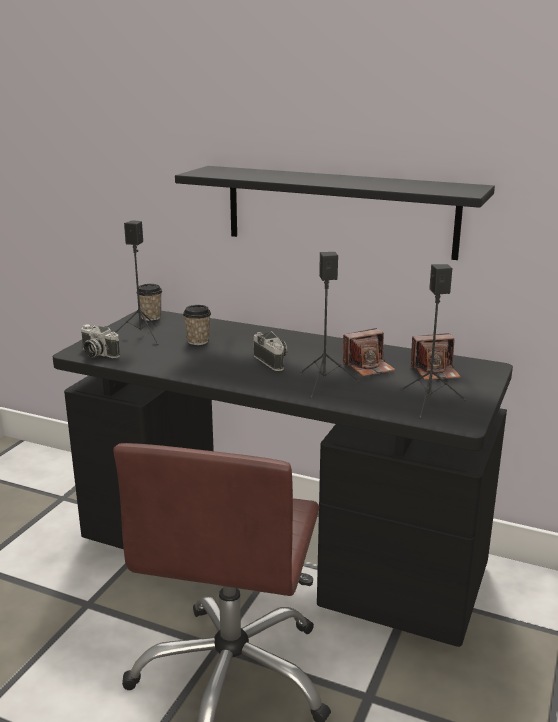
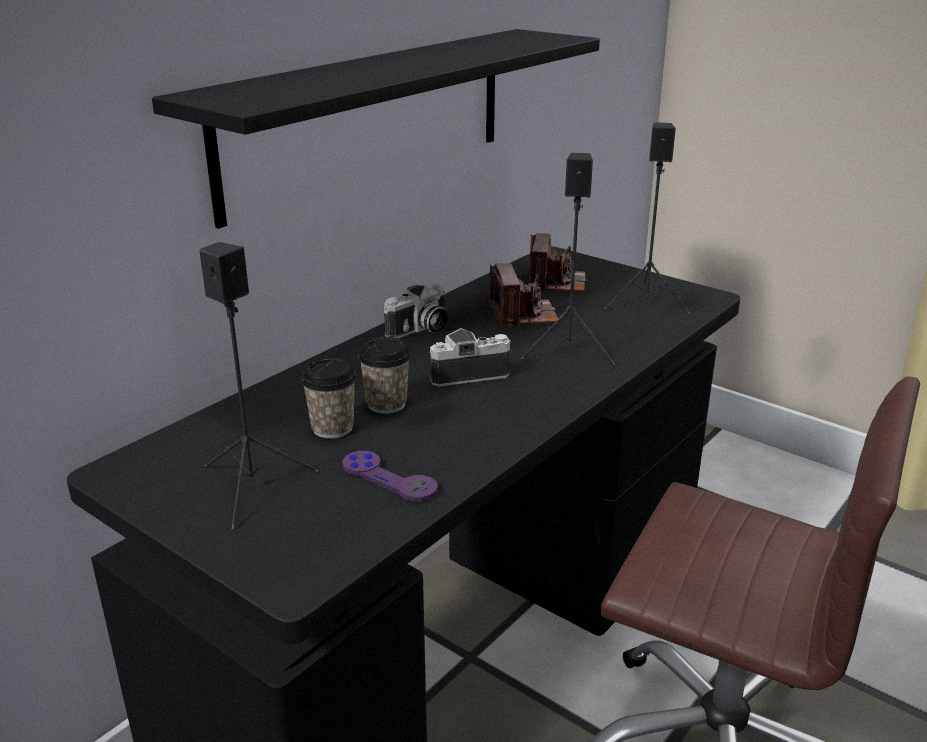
camera: 75 degrees left, 5 degrees up
(97, 353) = (321, 550): camera -> camera (420, 330)
(151, 317) = (145, 468): cup -> cup (386, 404)
(156, 357) = (389, 478): none -> purple game controller

